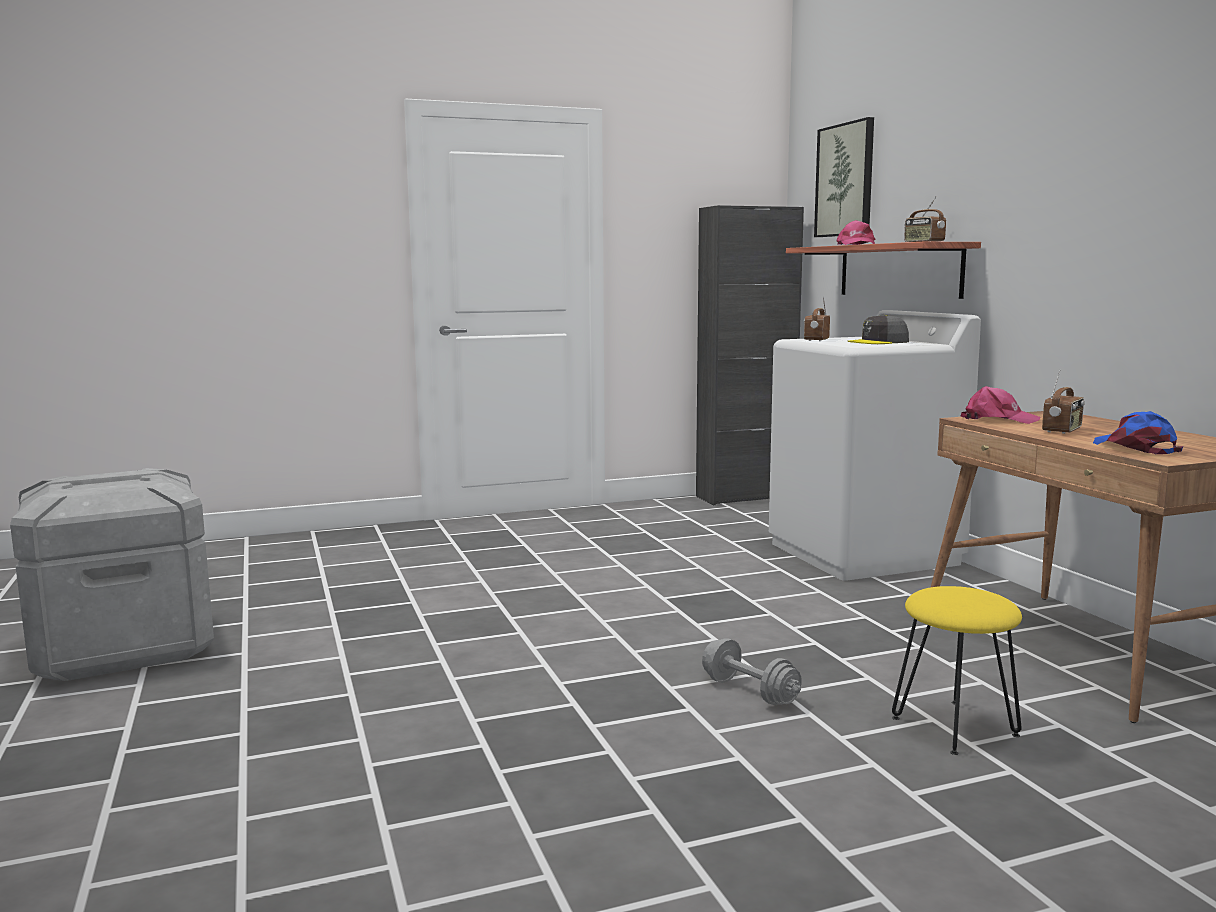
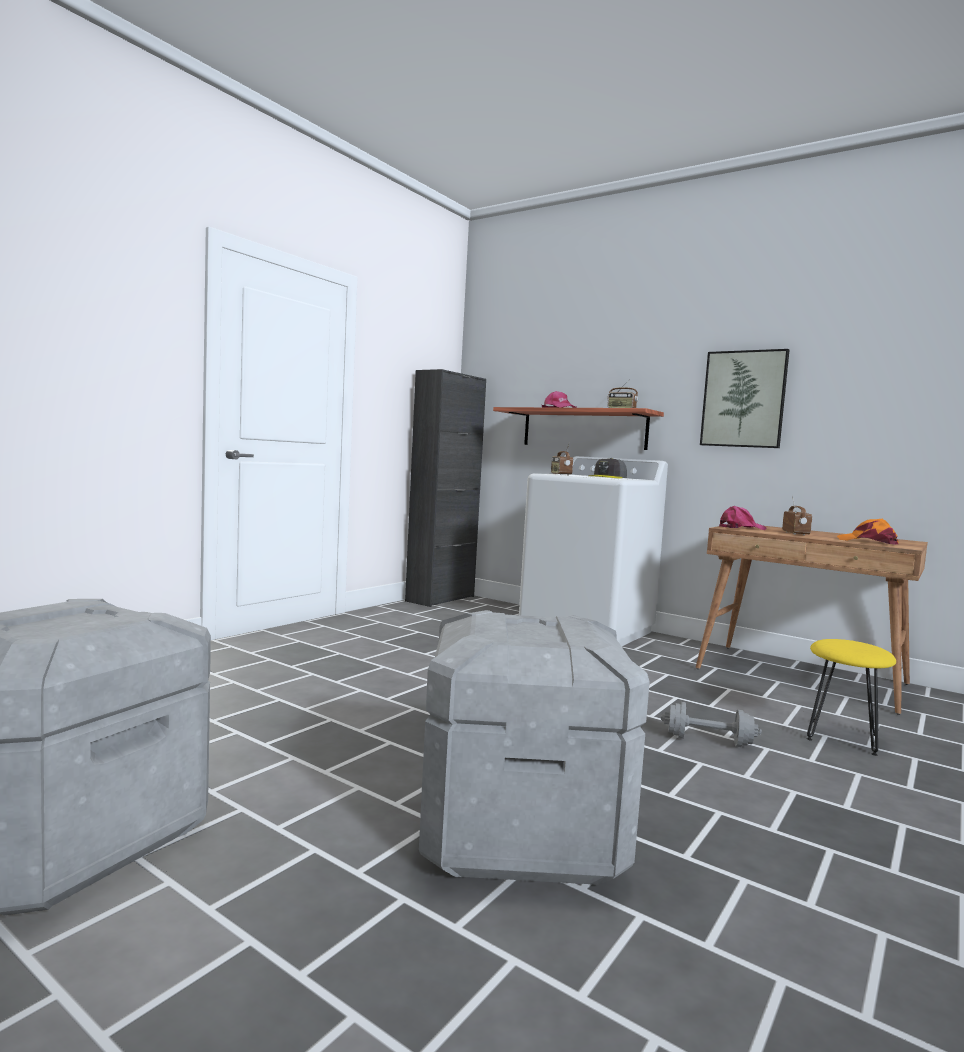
camera: 35 degrees left, 5 degrees down
(400, 715) = (519, 830): none -> grey storage box
(845, 180) = (528, 362): picture -> picture (743, 399)
(1135, 448) = (868, 542): blue cap -> orange cap

